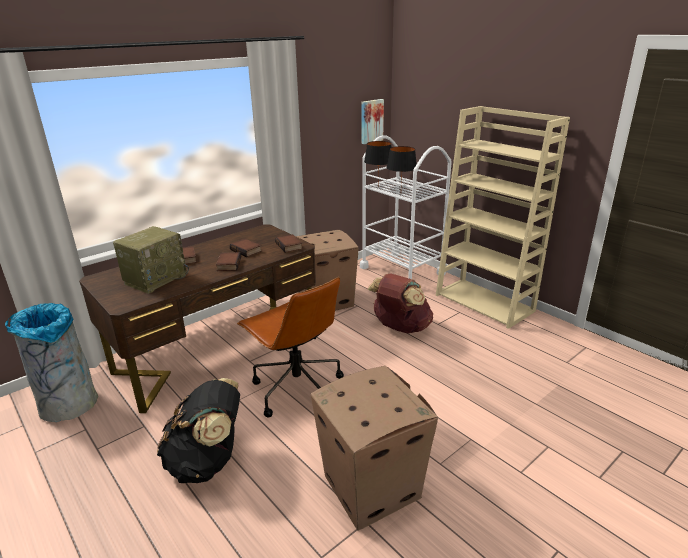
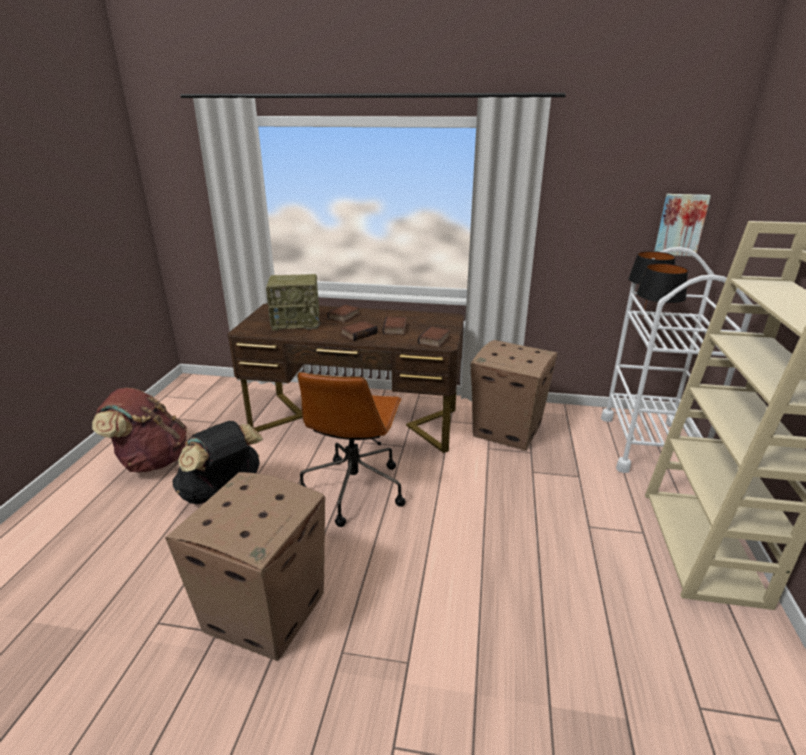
camera: 50 degrees right, 0 degrees up
(68, 405) = (230, 401): grey trash can -> none
(400, 328) = (536, 502): brown backpack -> brown backpack (151, 461)

